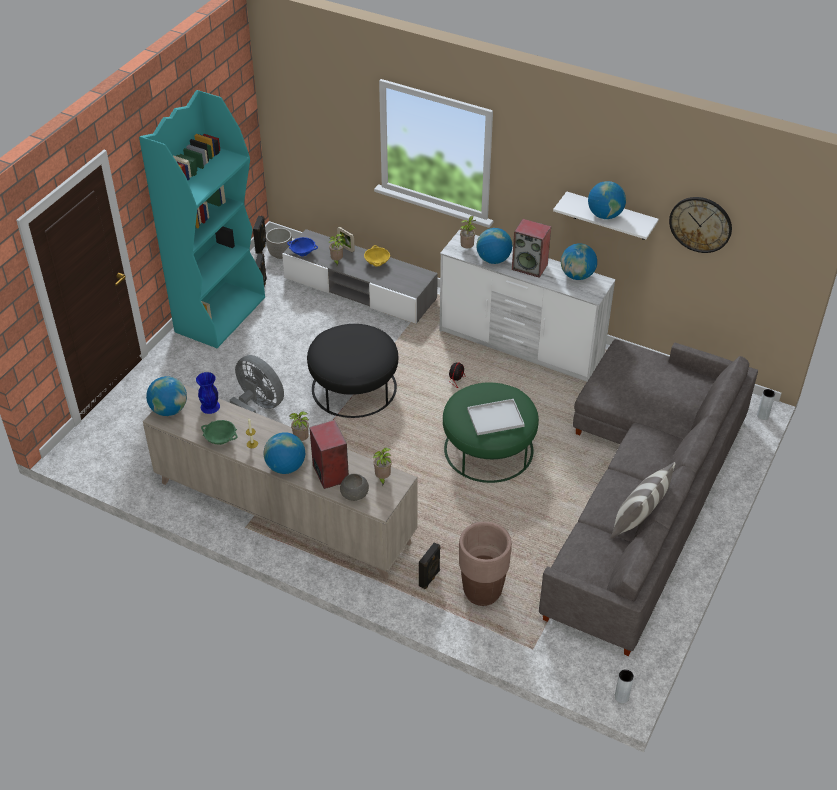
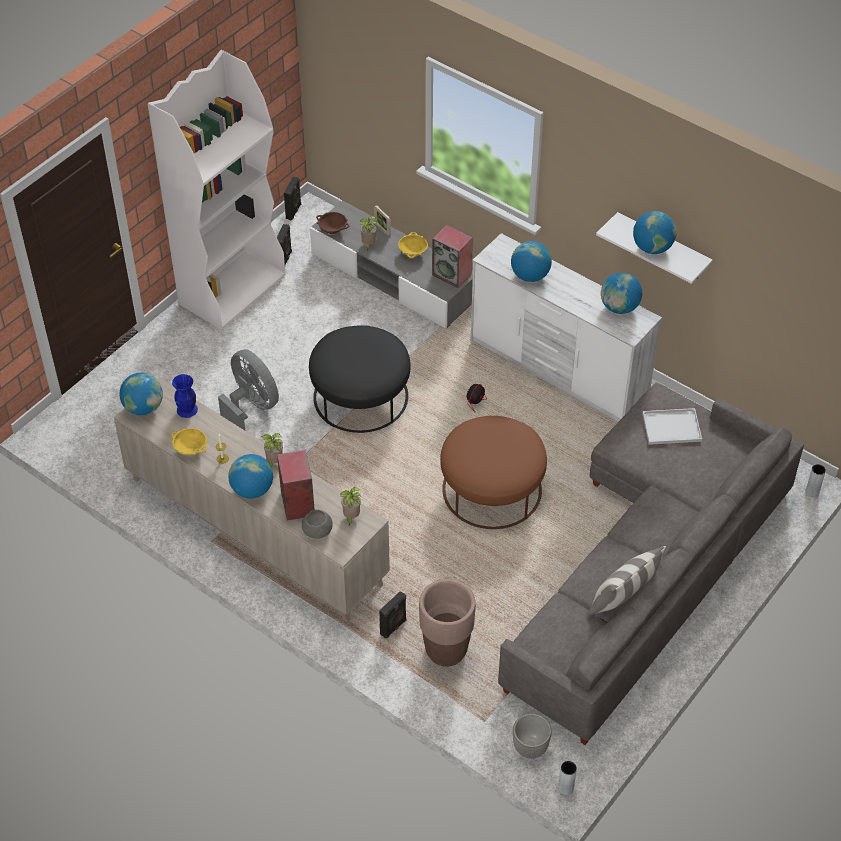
camera: 10 degrees right, 5 degrees up
(220, 314) = (232, 289): turquoise bookcase -> white bookcase
(221, 440) = (190, 449): green bowl -> yellow bowl
(280, 254) = (313, 223): planter -> planter (530, 748)
(303, 253) = (332, 230): blue bowl -> brown bowl
(467, 248) = (504, 258): potted plant -> none
(489, 449) = (492, 489): green ottoman -> brown ottoman
(494, 418) = (495, 460): white tray -> white tray (670, 428)
(530, 266) = (569, 289): speaker -> speaker (452, 274)
(700, 224) = (756, 274): wall clock -> none

